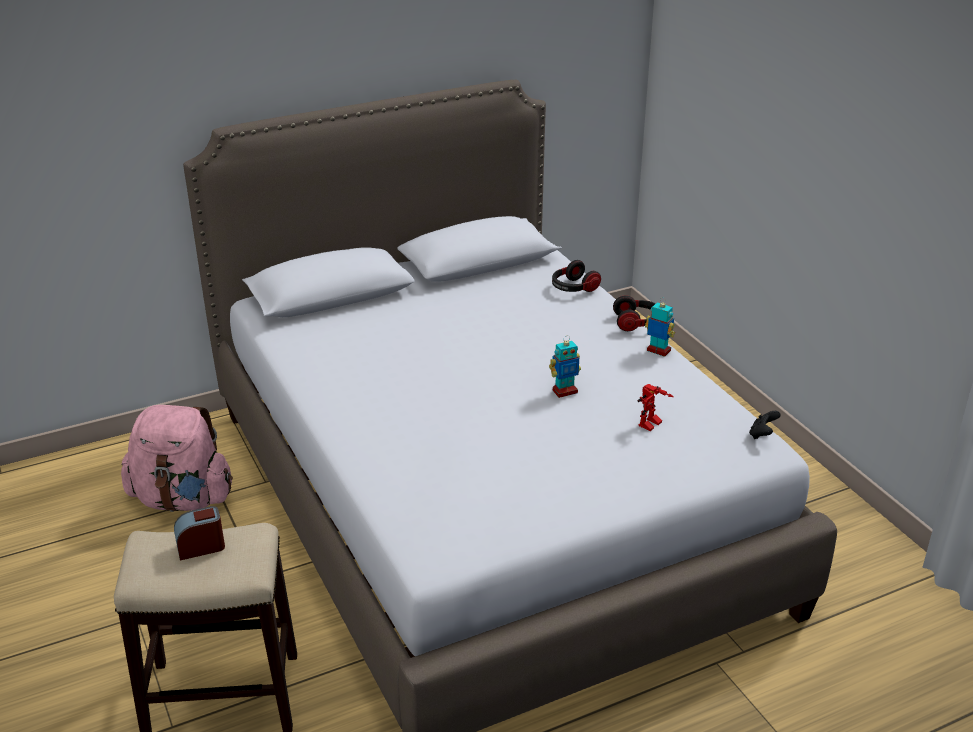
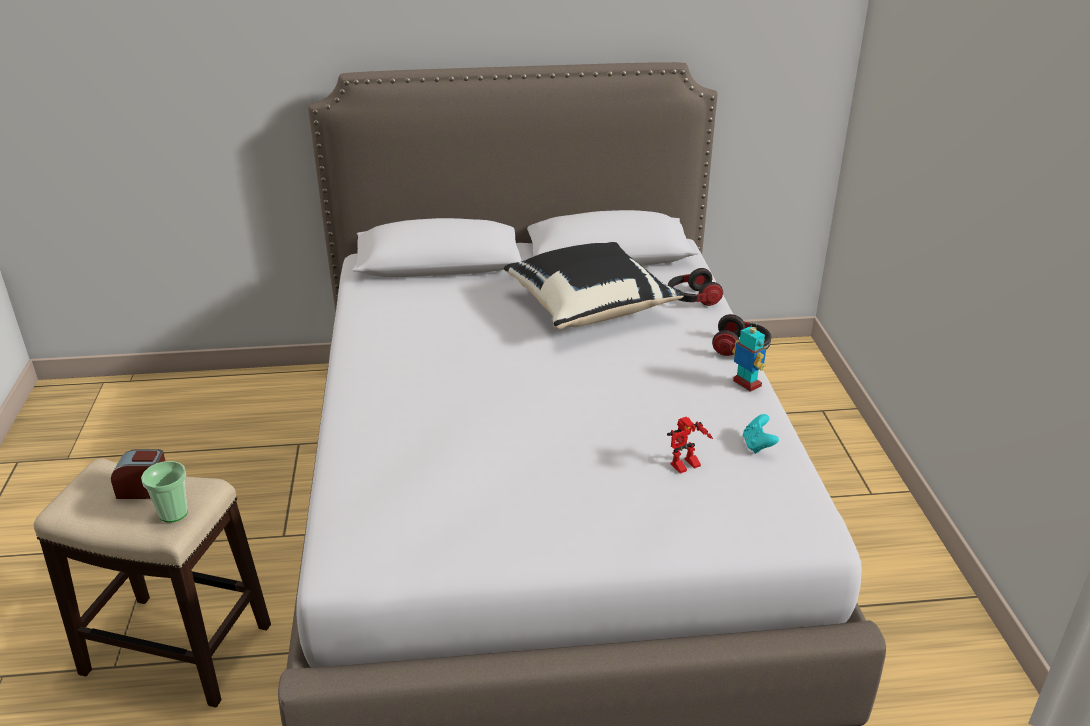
camera: 20 degrees right, 0 degrees up
(183, 499) = (263, 440): pink backpack -> none
(245, 559) = (173, 513): none -> cup
(492, 311) = (589, 307): none -> black pillow
(564, 391) = (611, 407): toy robot -> none
(694, 397) = (757, 445): none -> turquoise game controller
(762, 434) = (815, 508): black game controller -> none

